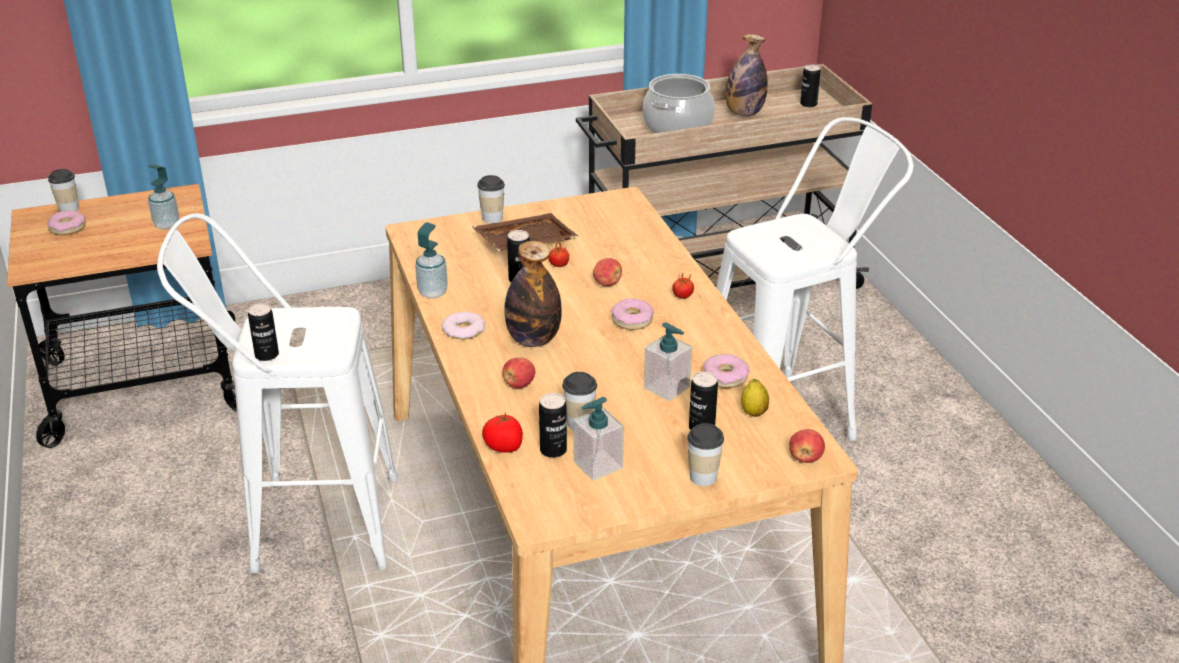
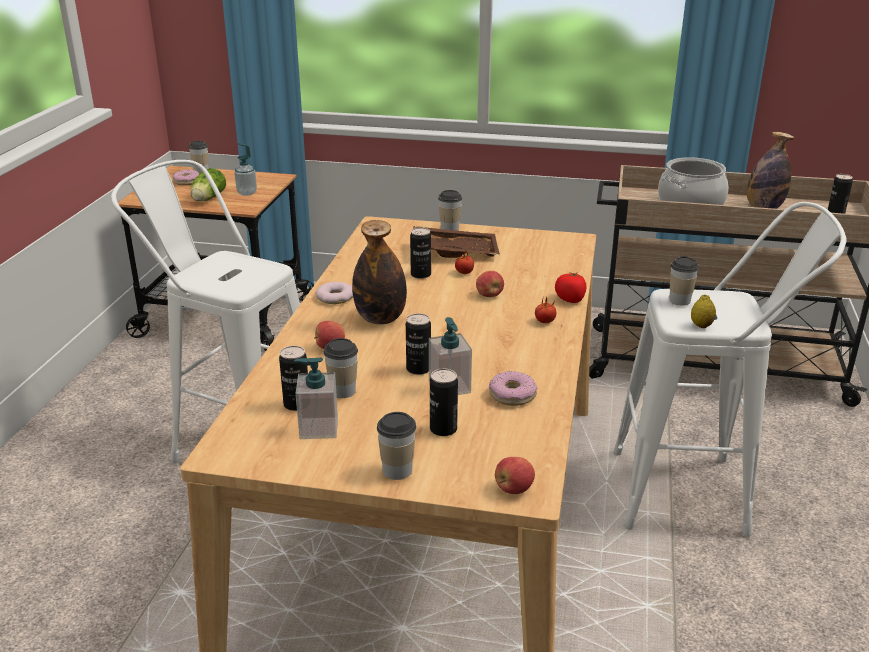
camera: 30 degrees right, 5 degrees down
(126, 245) = (207, 199): none -> lettuce
(267, 355) = (194, 280): can -> can (418, 369)
(432, 292) = (344, 266): soap dispenser -> none
(504, 446) = (262, 388): tomato -> tomato (570, 299)
(632, 320) = (479, 327): donut -> none
(753, 413) = (506, 433): lemon -> lemon (701, 325)
(759, 238) = (679, 300): none -> cup

